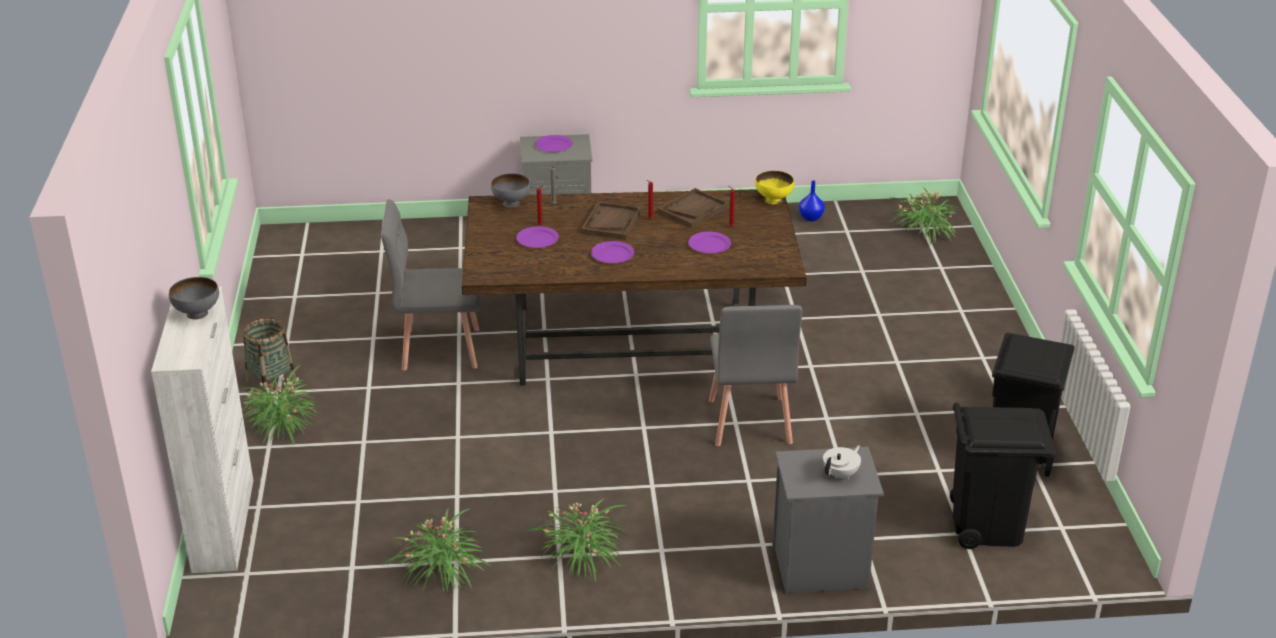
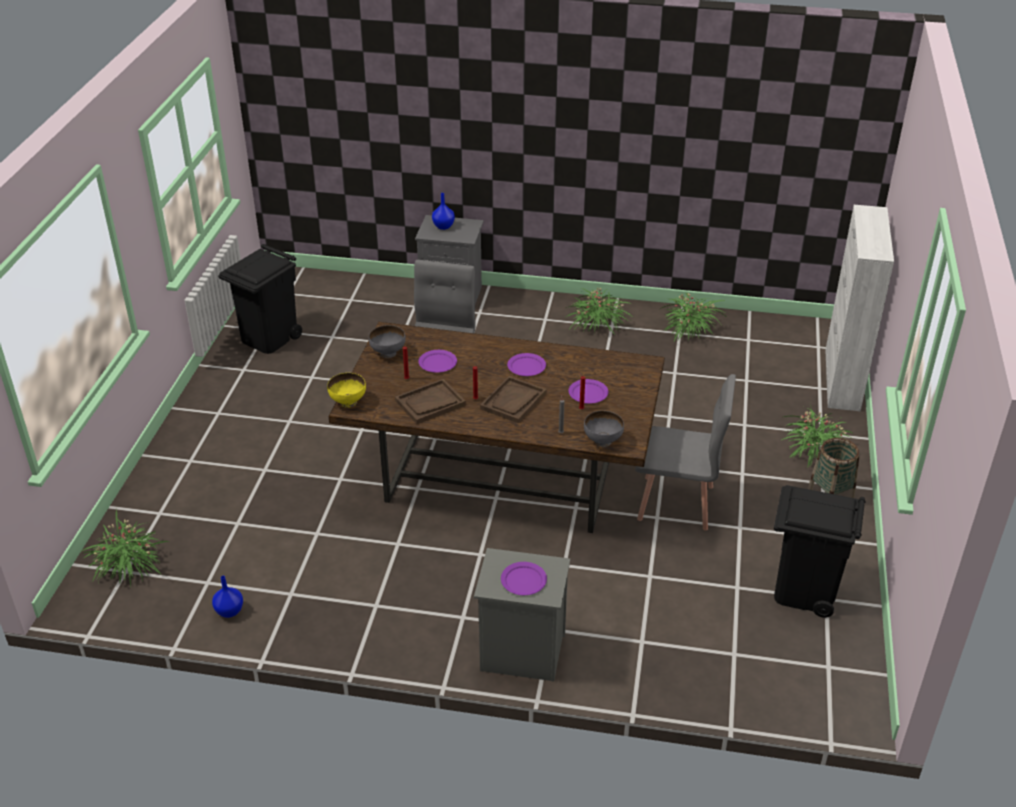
camera: 165 degrees left, 5 degrees up
(197, 314) = (869, 239): grey bowl -> grey bowl (388, 353)
(841, 474) = (443, 226): white teapot -> blue vase
(987, 525) = (332, 301): black trash can -> black trash can (804, 590)

